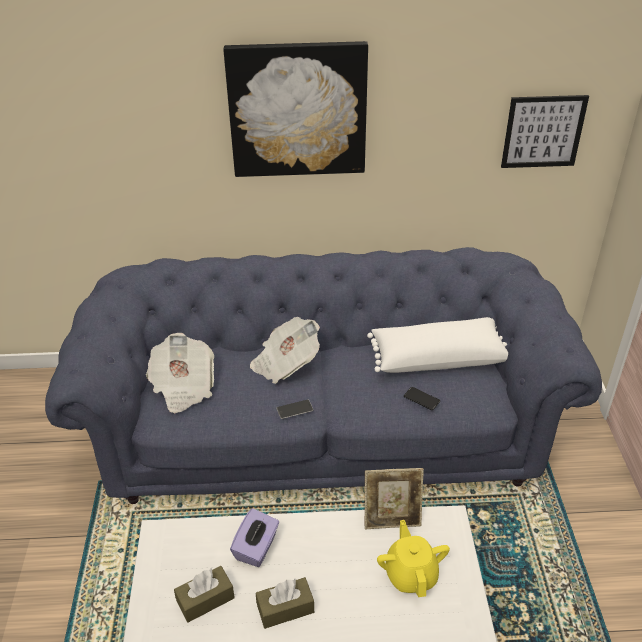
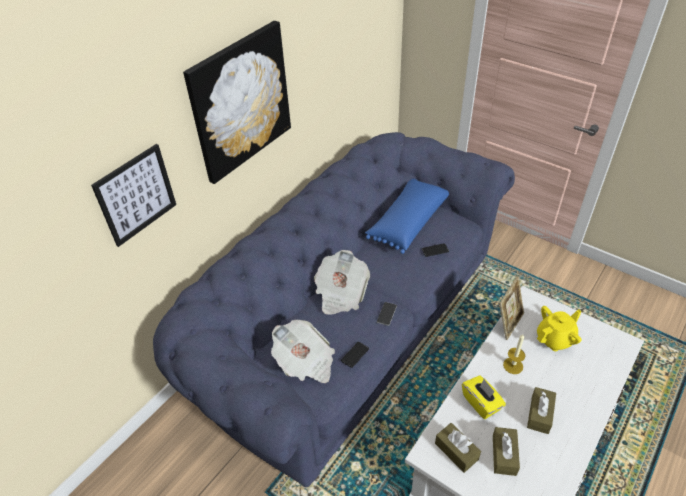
camera: 50 degrees left, 5 degrees up
(179, 556) = (456, 451): none -> brown tissue box
(222, 414) = (355, 355): none -> phone
(256, 548) = (481, 403): purple tissue box -> yellow tissue box
(332, 552) = (513, 365): none -> candle
(411, 574) = (555, 339): yellow teapot -> yellow teapot turned 120 degrees clockwise
(438, 357) = (407, 222): white pillow -> blue pillow
(543, 131) = (368, 41): picture -> picture (136, 195)

